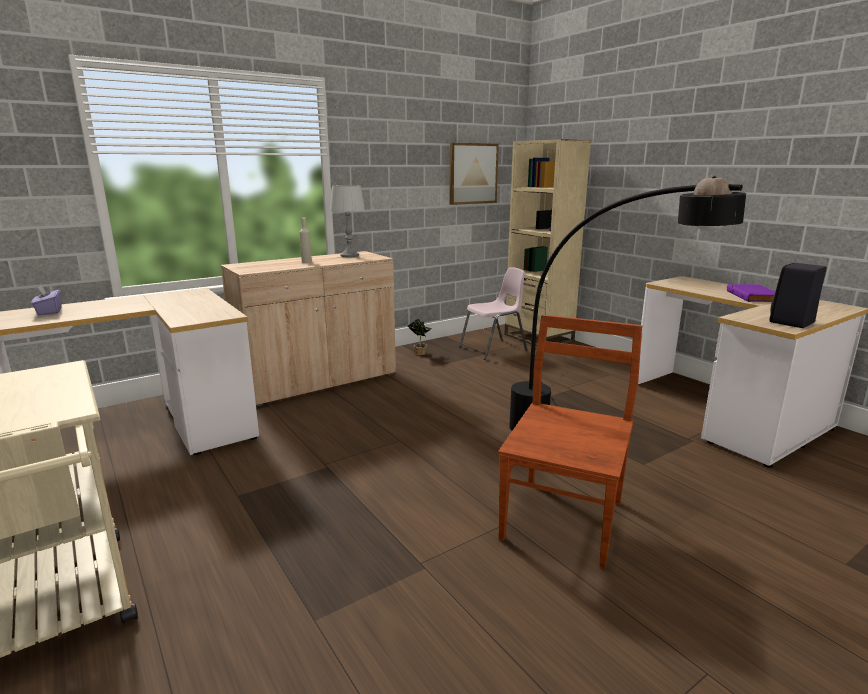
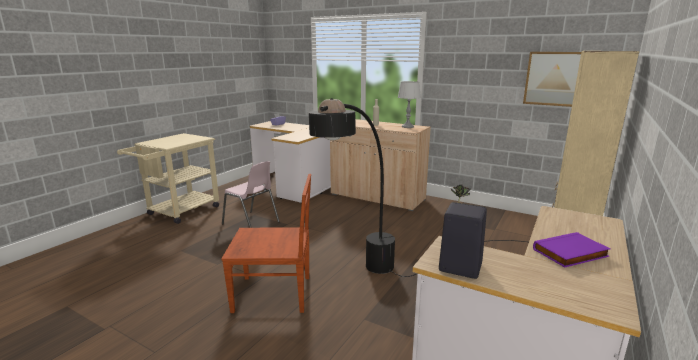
camera: 65 degrees right, 0 degrees up
(494, 349) = (509, 230): pink chair -> pink chair (251, 223)

